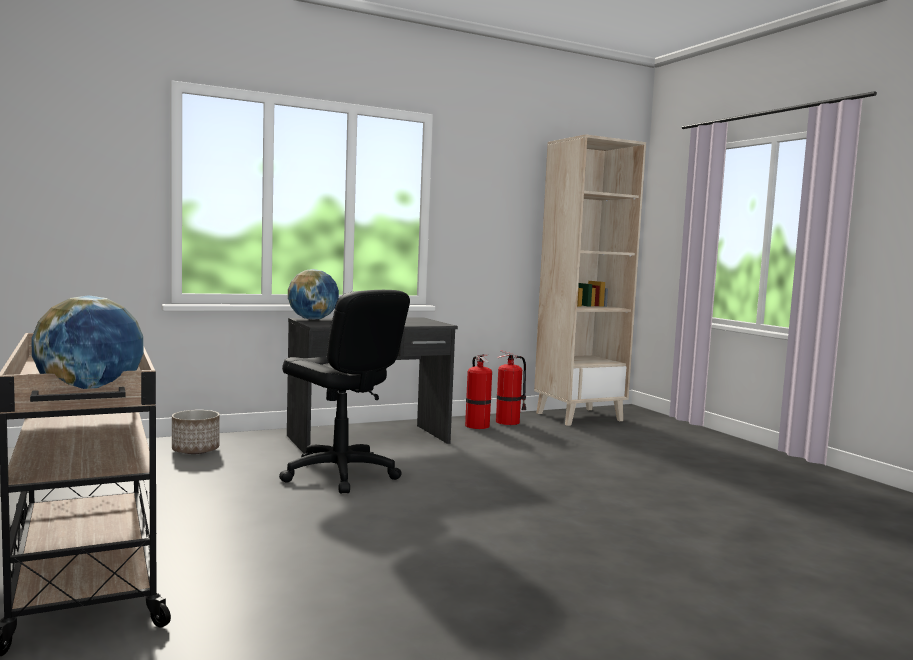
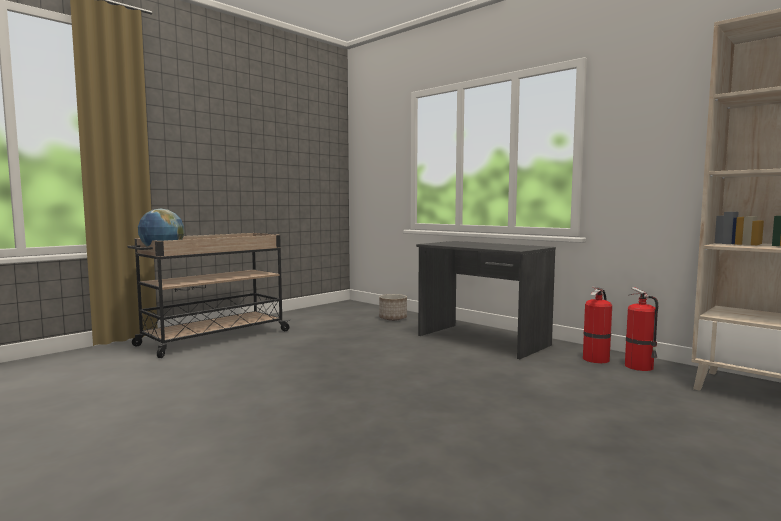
camera: 70 degrees right, 0 degrees up
(313, 319) = (456, 242): globe -> none
(340, 474) = (392, 347): black office chair -> none

